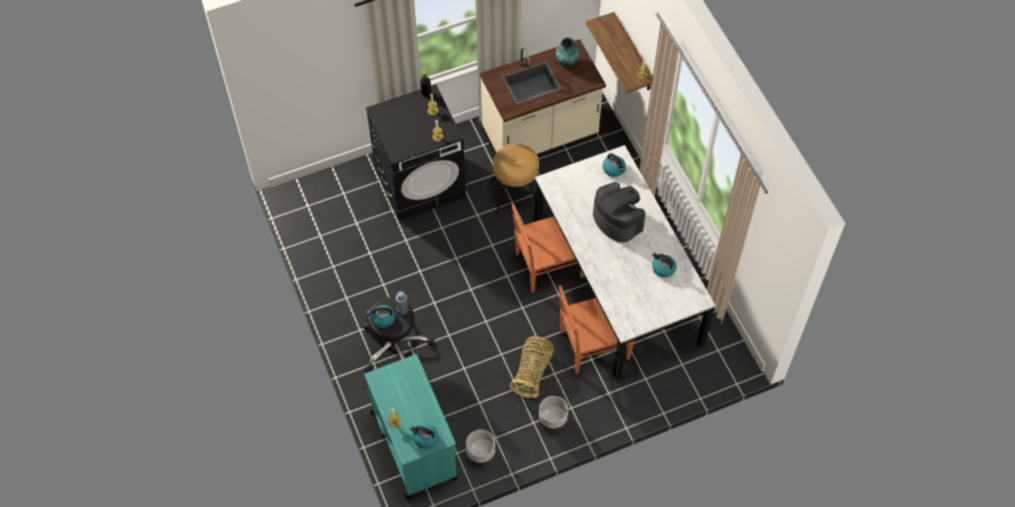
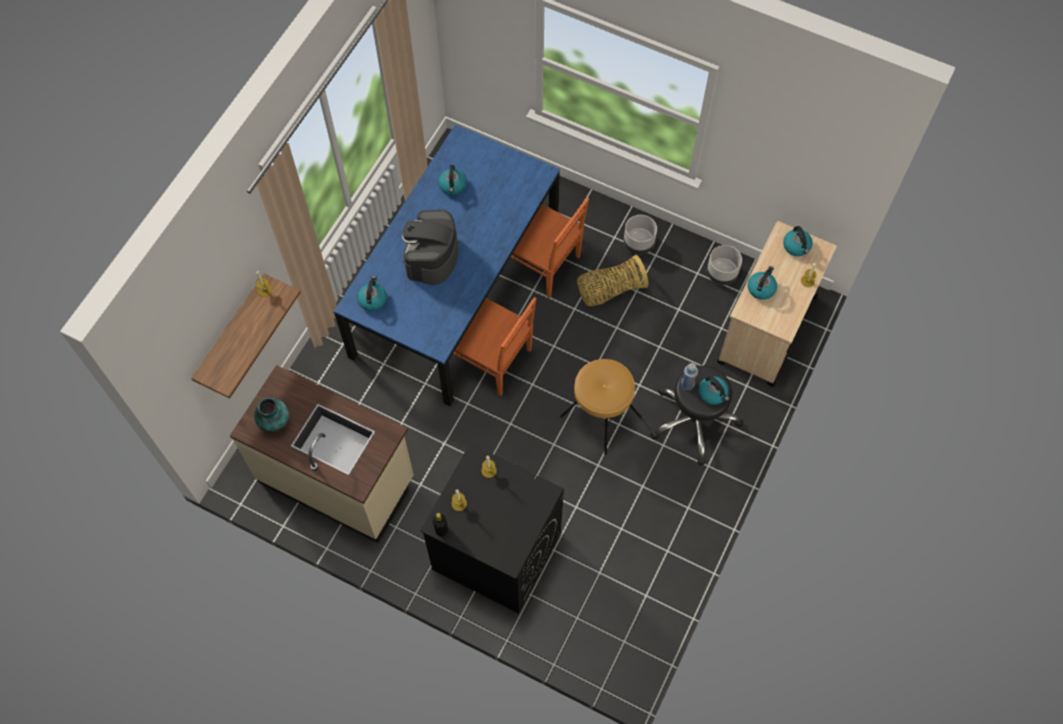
camera: 130 degrees left, 5 degrees up
(413, 444) = (766, 330): turquoise cart -> beige cart
(417, 389) = (761, 288): none -> kettle
(515, 196) = (435, 445): brown stool -> brown stool (600, 417)
(616, 281) = (455, 289): white dining table -> blue dining table

